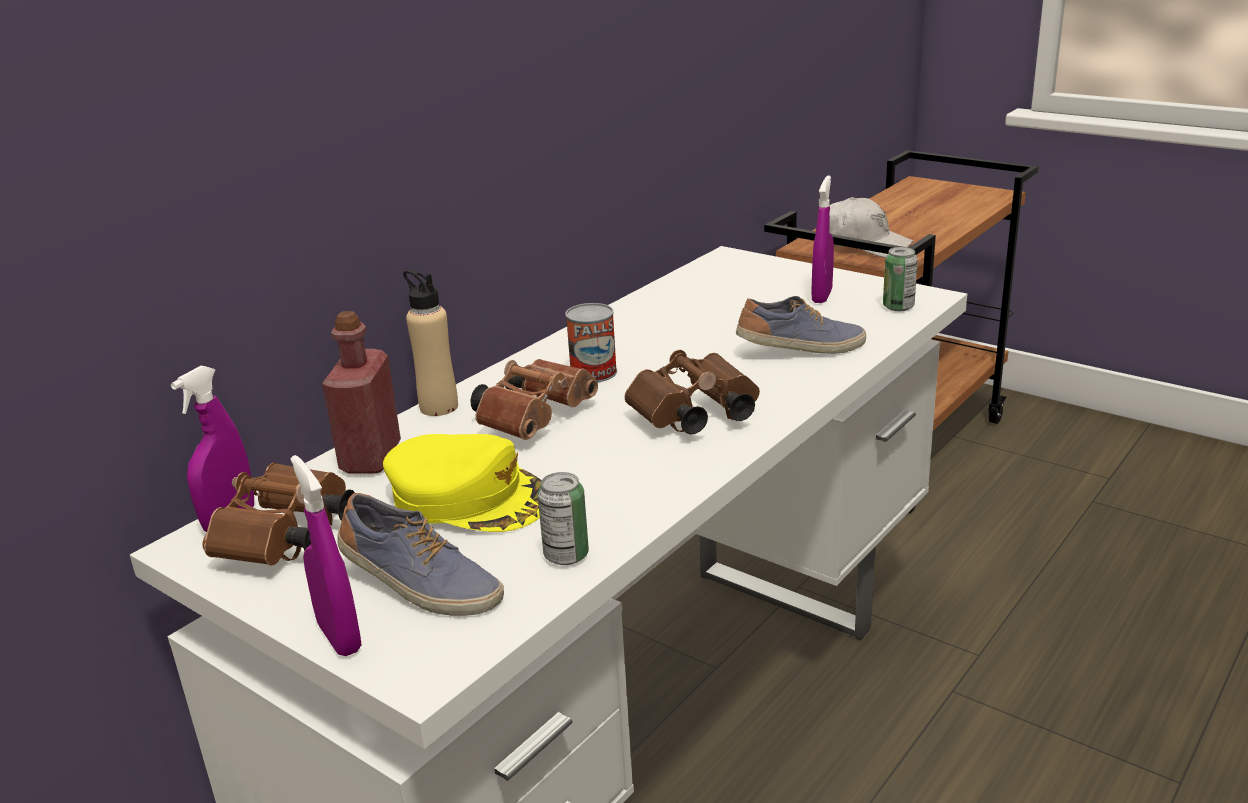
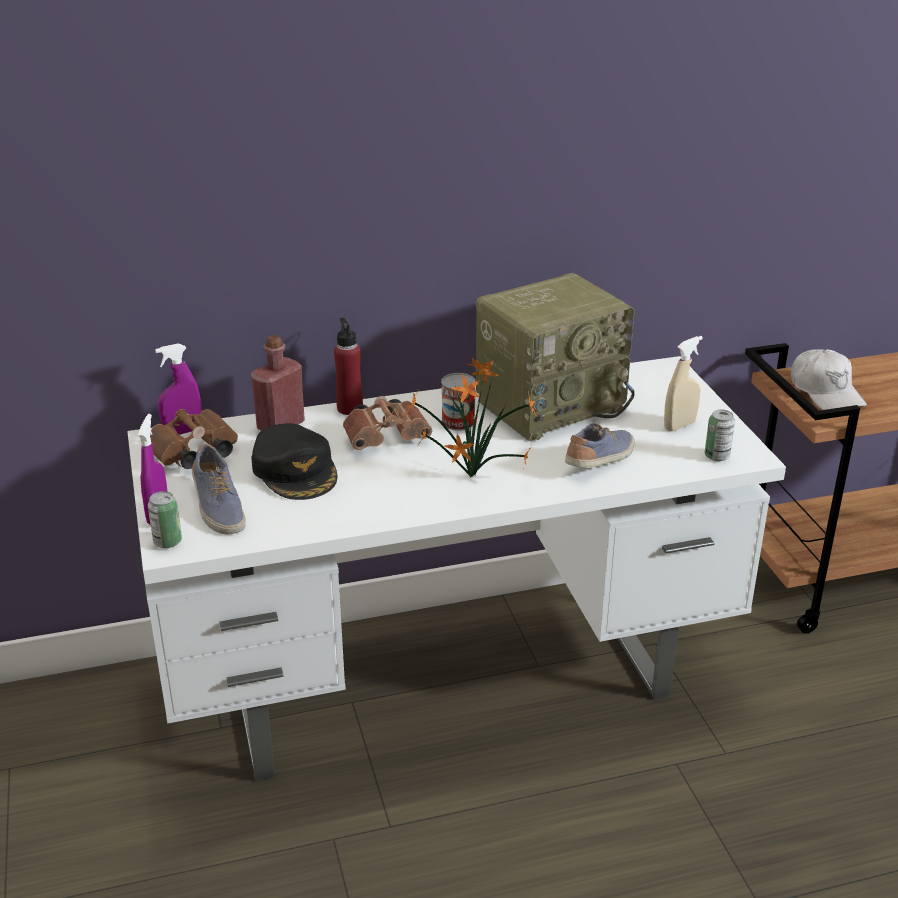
camera: 35 degrees right, 5 degrees up
(439, 407) = (350, 408): beige bottle -> red bottle
(469, 497) = (296, 470): yellow cap -> black cap
(566, 555) = (296, 524): can -> can (167, 542)
(667, 322) = (551, 404): none -> radio
(692, 417) = (467, 477): brown binoculars -> potted plant
(802, 349) = (601, 460): shoe -> shoe turned 75 degrees counterclockwise
(822, 296) = (679, 426): purple spray bottle -> beige spray bottle

